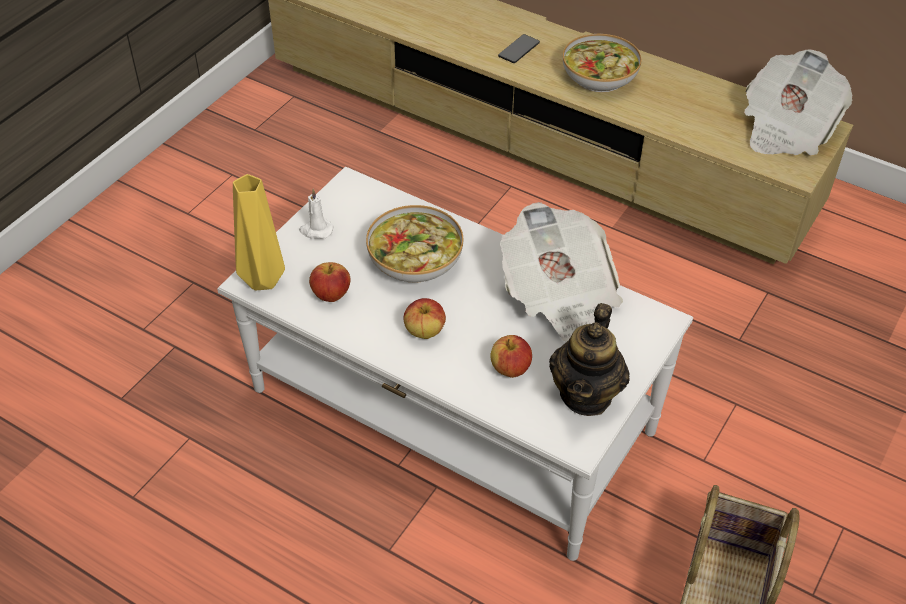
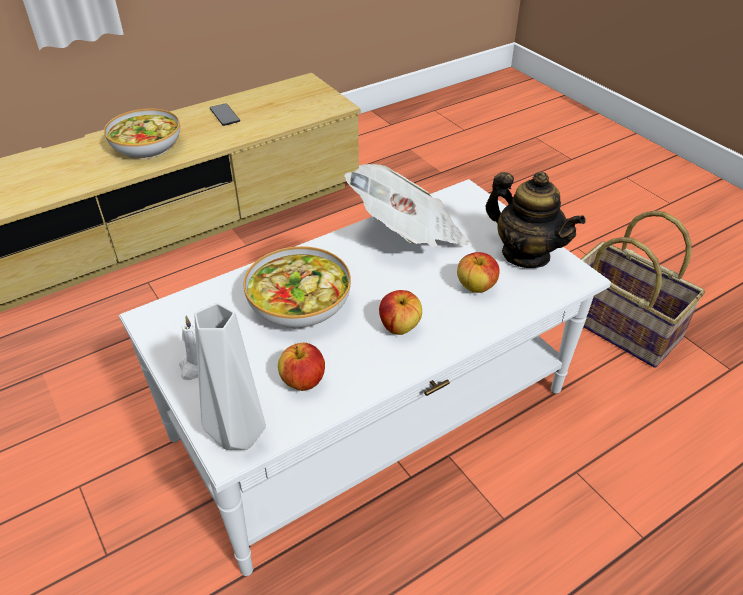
camera: 65 degrees left, 5 degrees down
(264, 279) = (237, 434): yellow vase -> grey vase
(519, 49) = (62, 173): phone -> phone (224, 115)
(786, 128) = (290, 94): newspaper -> none

